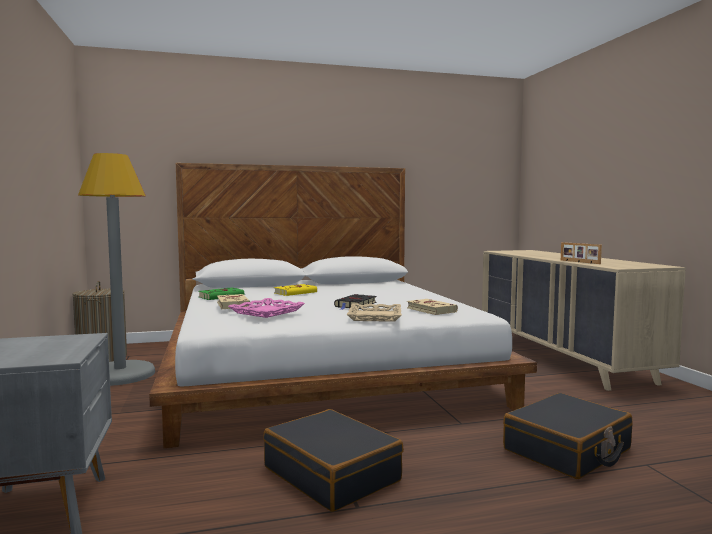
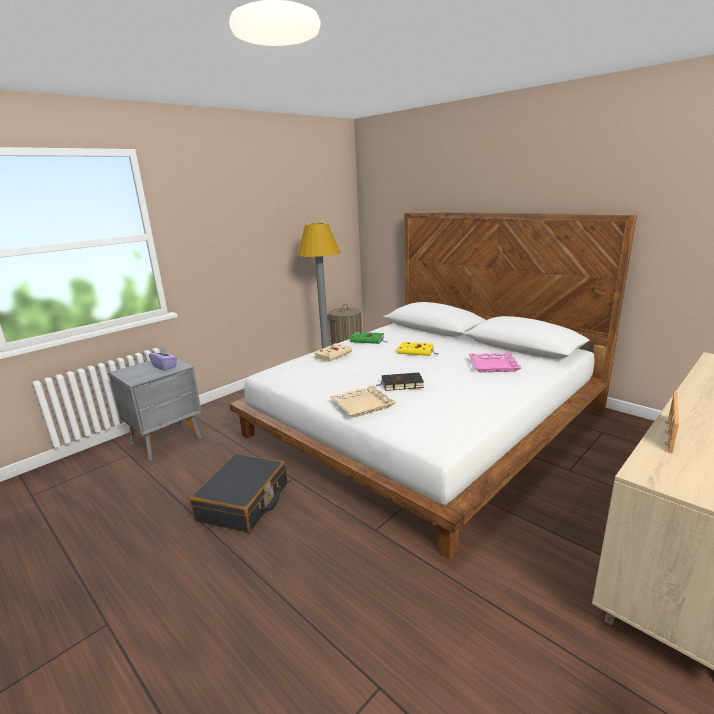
camera: 60 degrees right, 15 degrees up
(55, 342) = (165, 367): none -> purple tissue box
(267, 312) = (321, 371): pink tray -> pink tray (493, 366)
(430, 310) = (419, 417): beige book -> none
(567, 450) = (369, 614): black suitcase -> none

